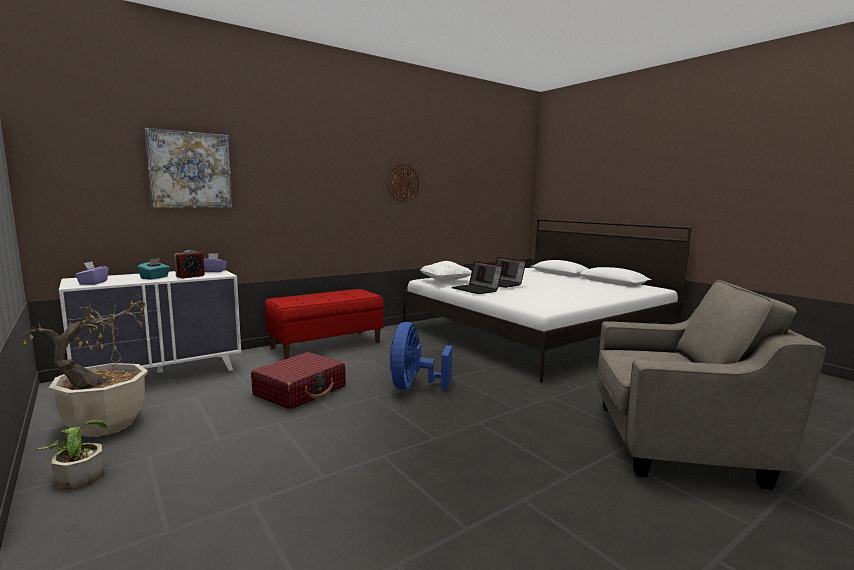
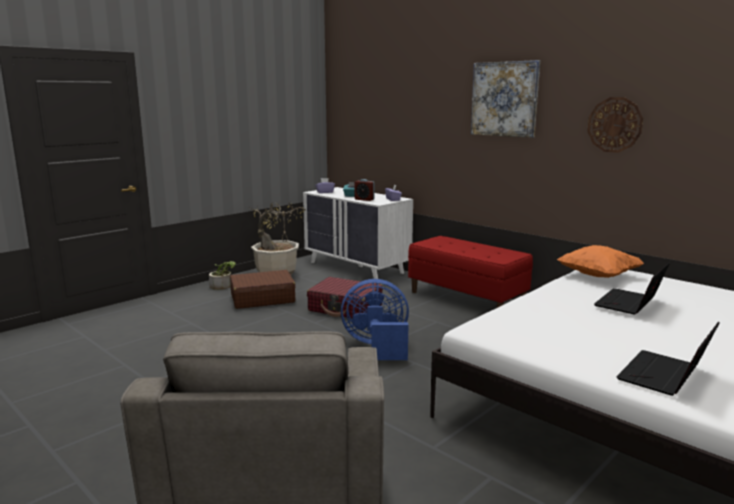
camera: 80 degrees right, 5 degrees up
(190, 170) = (402, 113): picture -> picture (504, 99)
(203, 439) = (262, 298): none -> brown suitcase
(445, 281) = (598, 276): white pillow -> orange pillow
(477, 290) = (560, 293): laptop -> laptop (665, 376)

